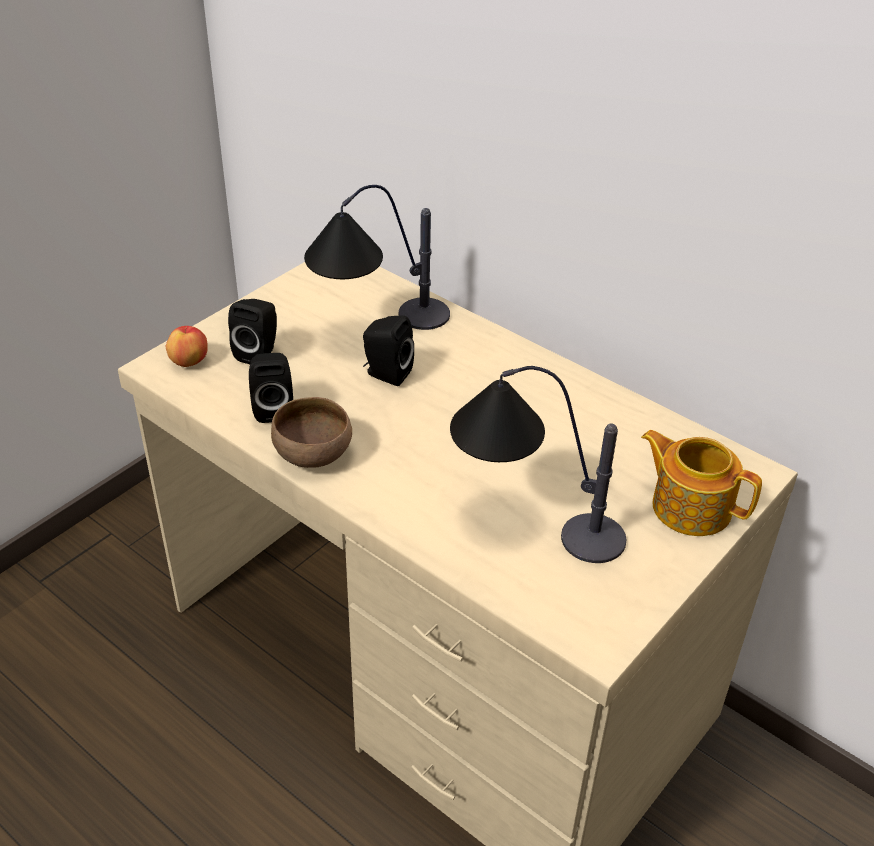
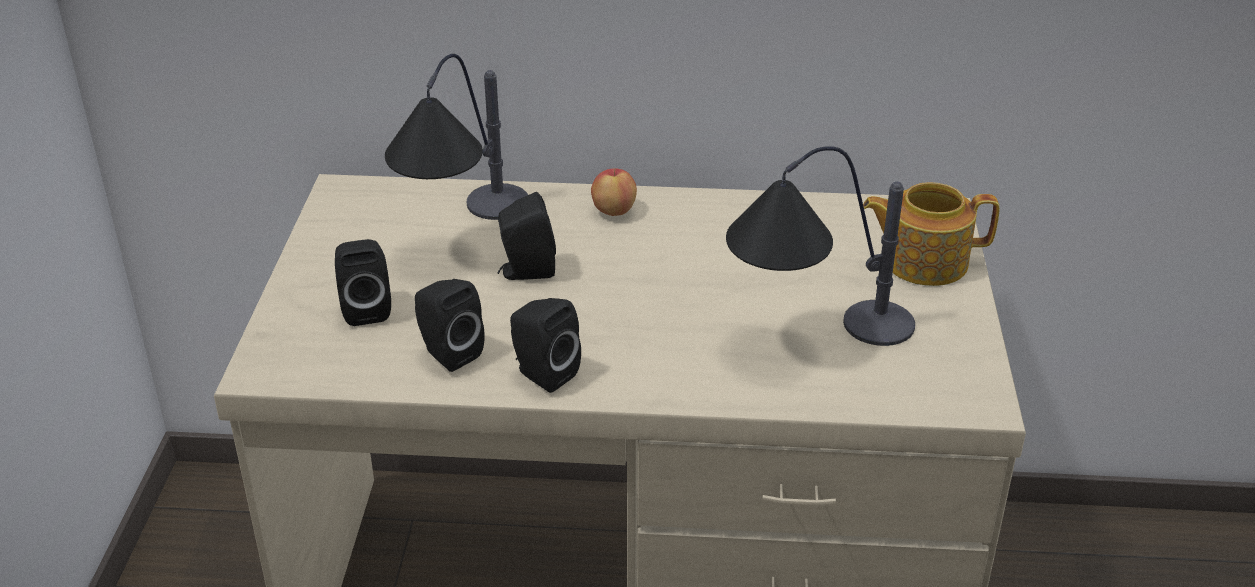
camera: 35 degrees left, 5 degrees down
(189, 361) = (294, 350): apple -> apple (614, 210)
(314, 453) = (542, 374): brown bowl -> black speaker

